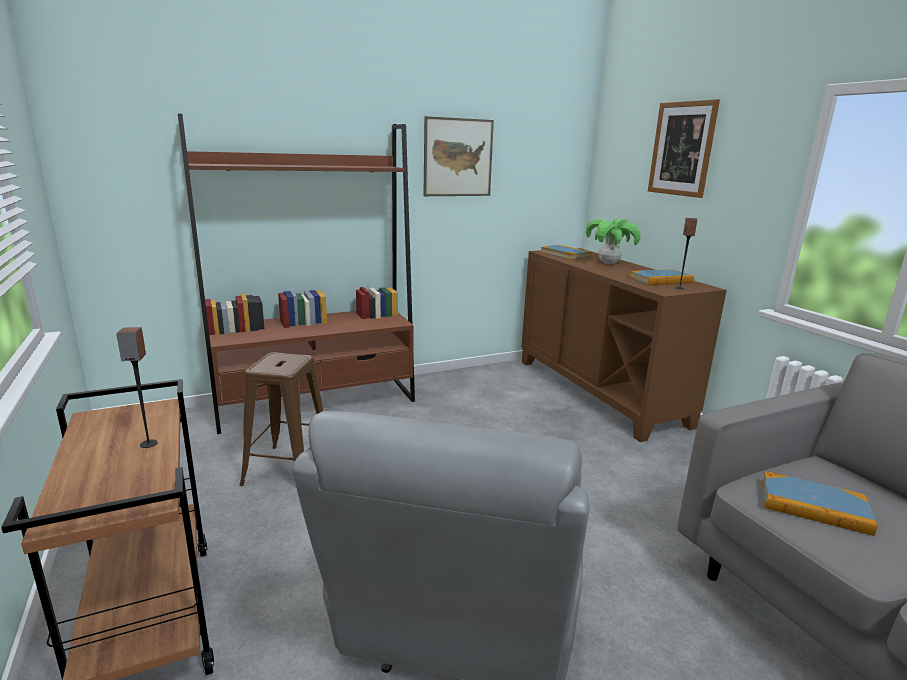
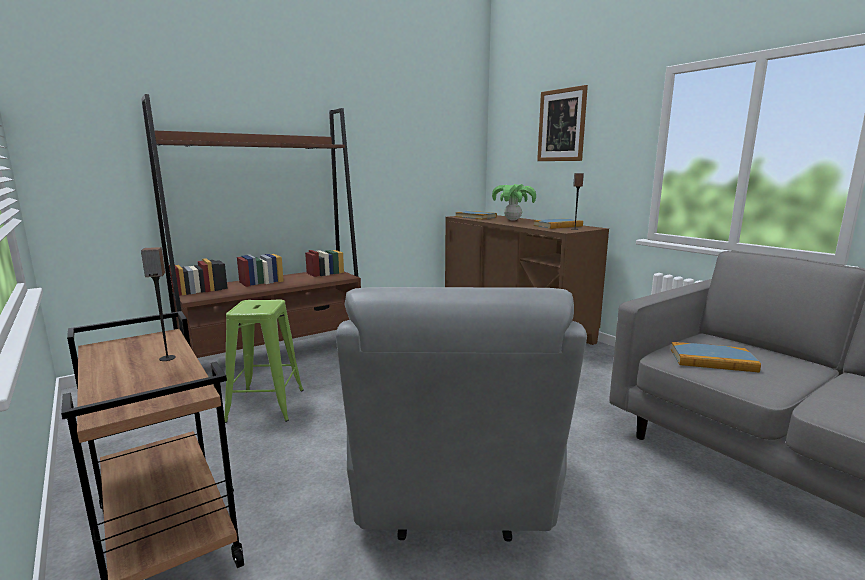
camera: 10 degrees left, 5 degrees down
(288, 469) = (265, 405): brown stool -> green stool
(458, 157) = (384, 139): picture -> none

